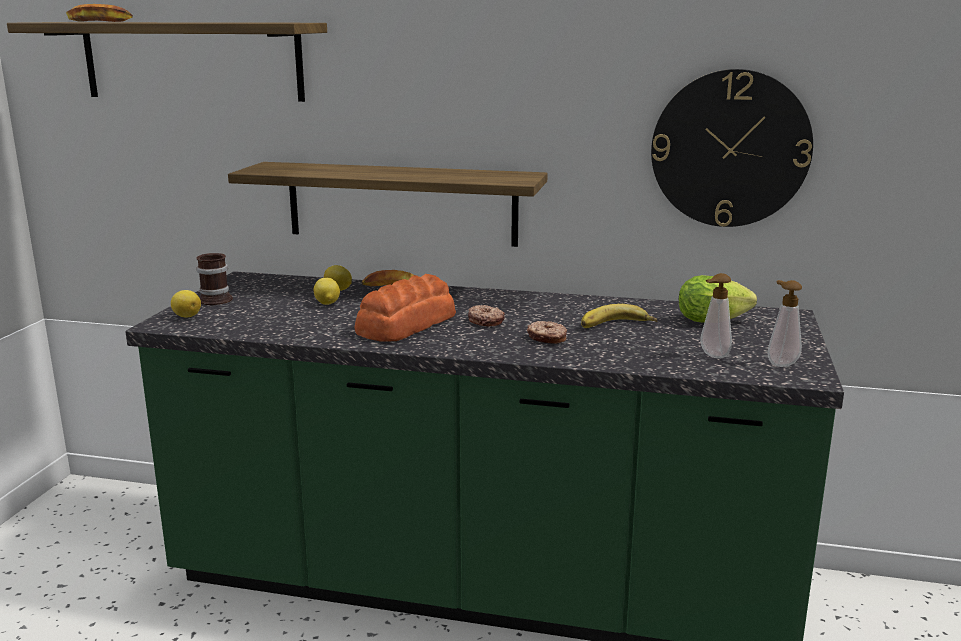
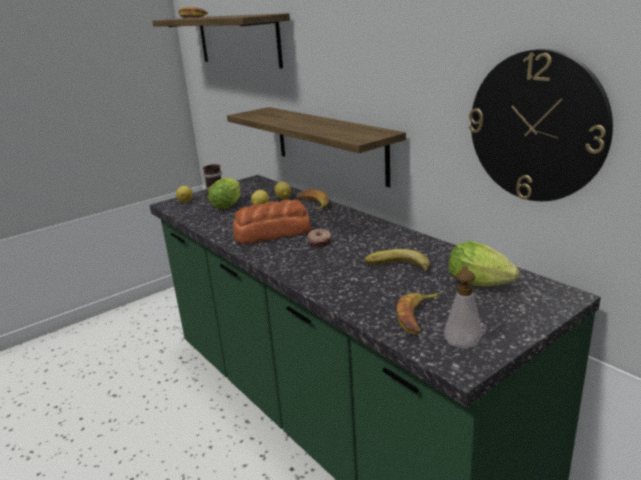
camera: 40 degrees right, 5 degrees up
(270, 308) = (228, 204): none -> lettuce
(547, 338) = (331, 266): donut -> none
(712, 355) = (418, 316): soap dispenser -> banana

